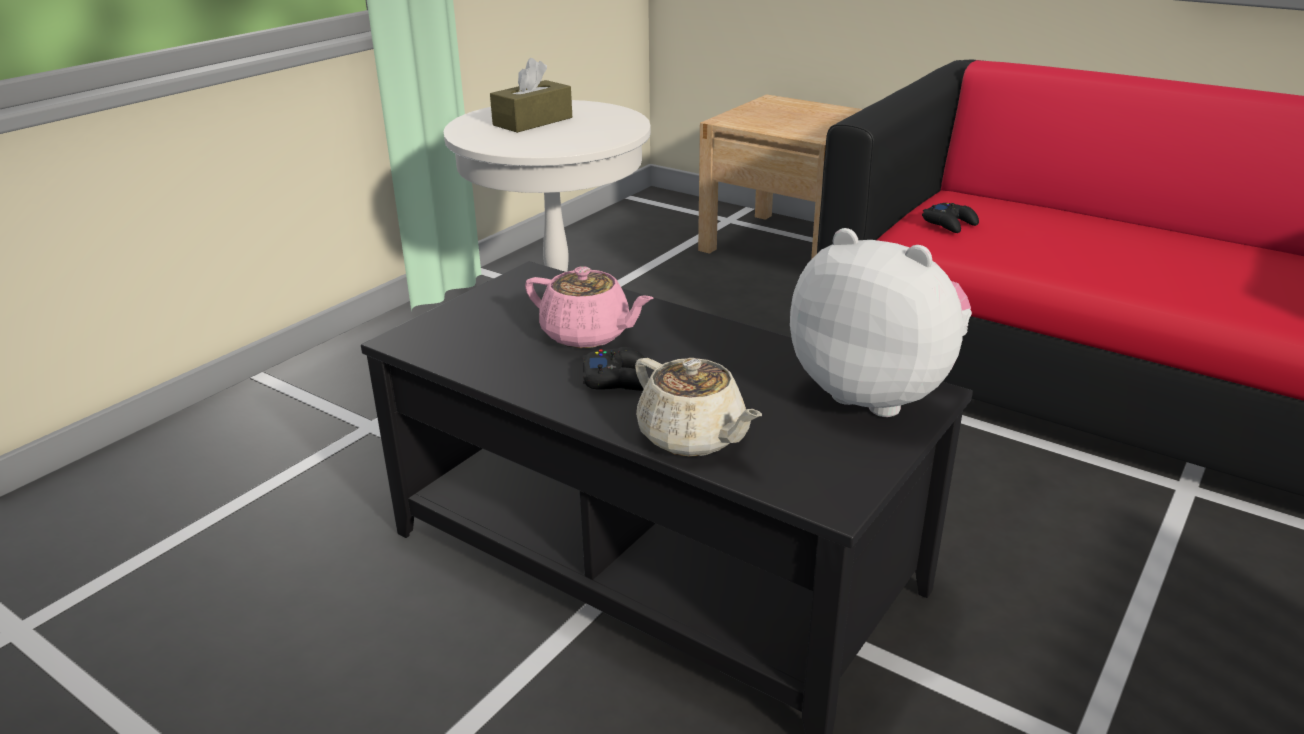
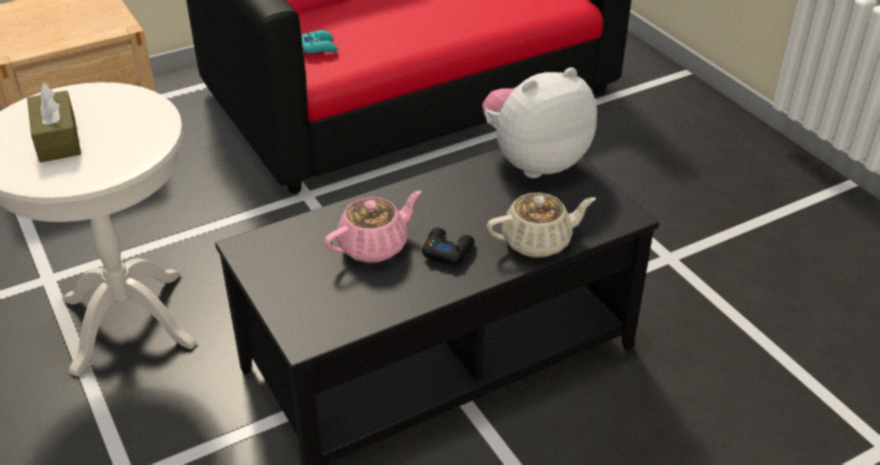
camera: 65 degrees left, 10 degrees up
(950, 223) = (319, 47): black game controller -> turquoise game controller

